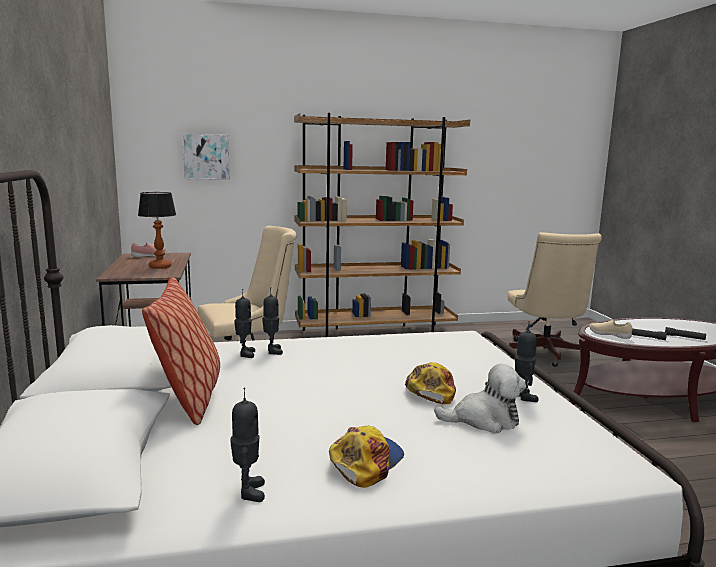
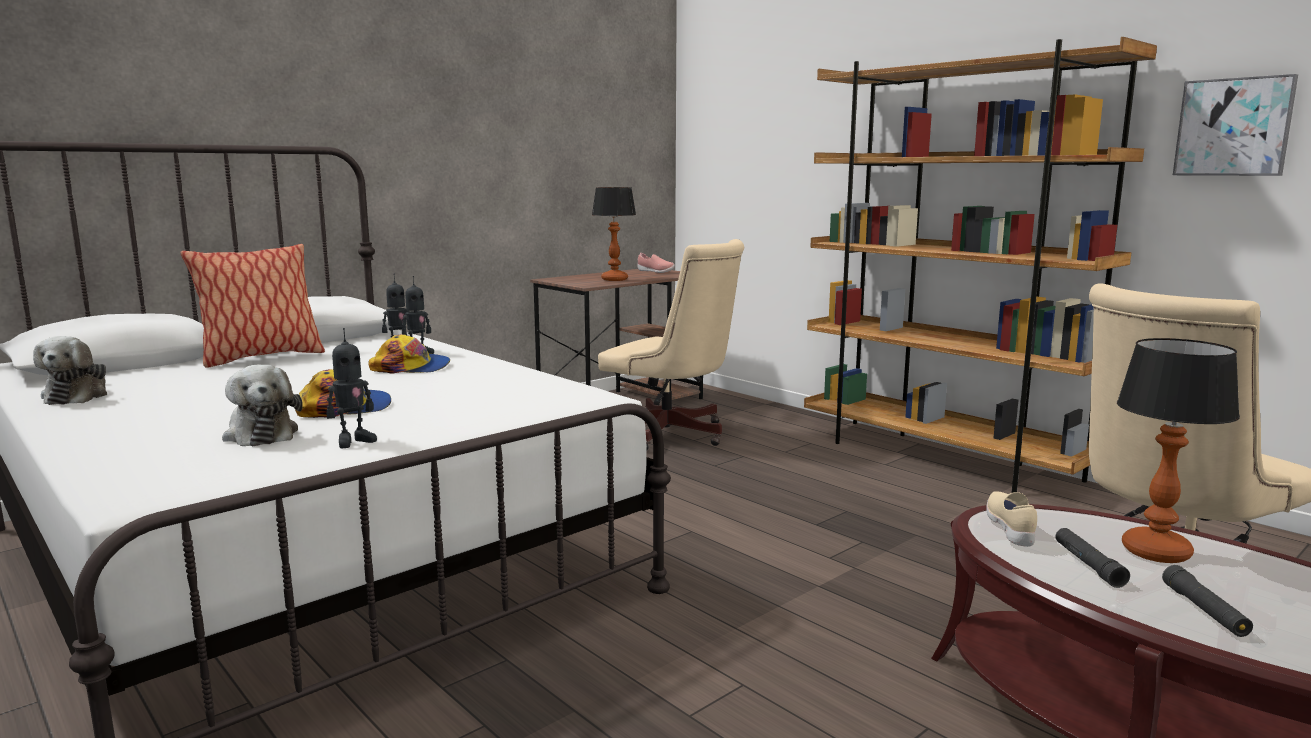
camera: 60 degrees right, 0 degrees up
(206, 156) = (756, 145): picture -> picture (1233, 127)
(248, 492) = (78, 395): toy robot -> plush toy
(365, 462) = (138, 412): cap -> cap (411, 367)
(636, 327) = (1155, 552): none -> table lamp

